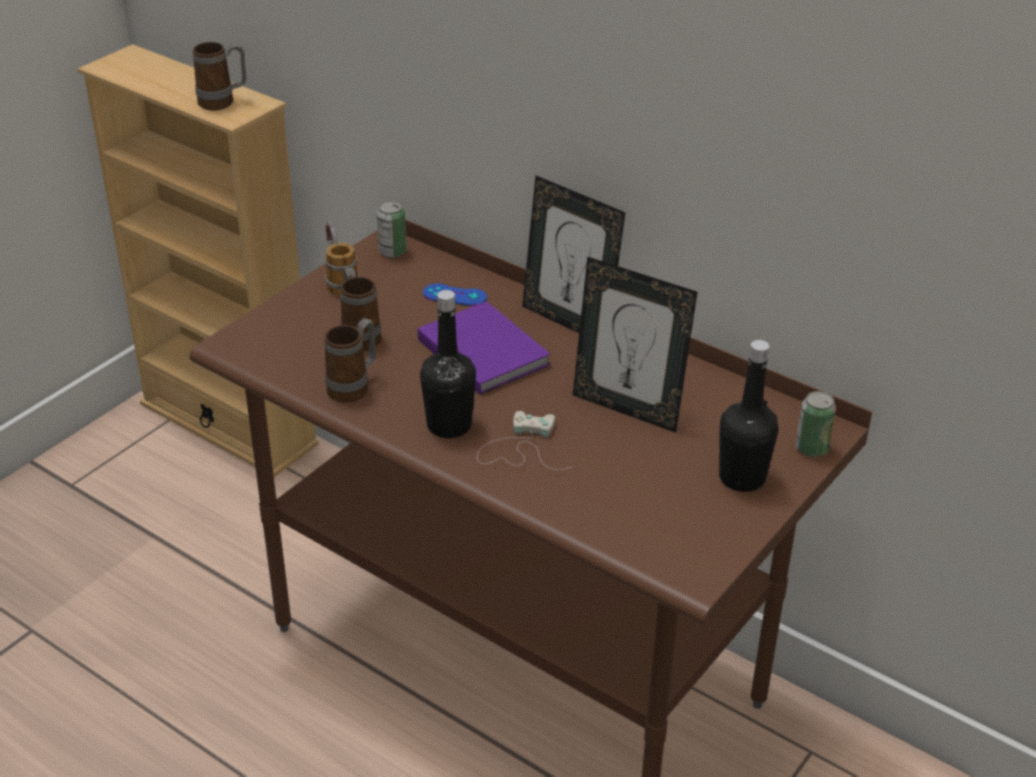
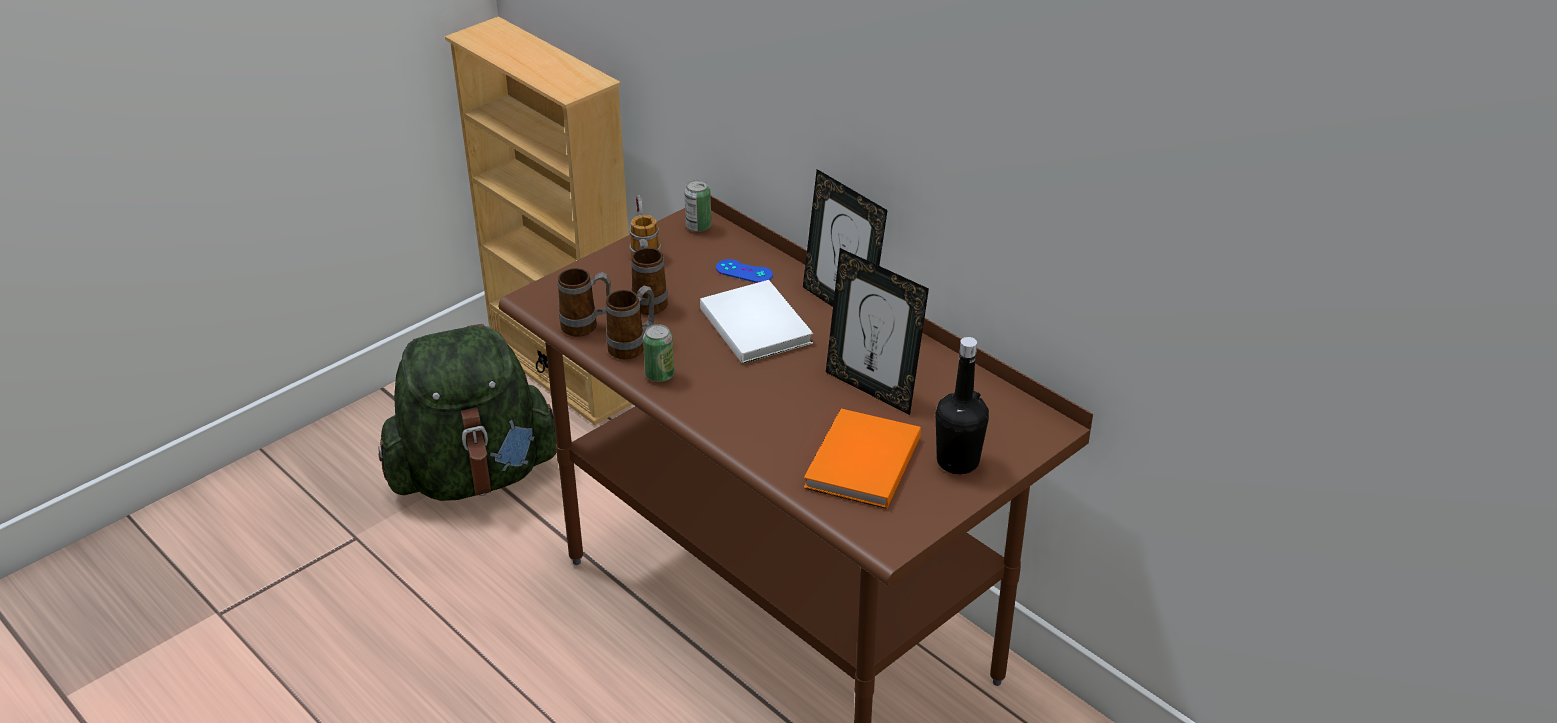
camera: 10 degrees right, 0 degrees up
(152, 546) = (474, 475): none -> green backpack
(223, 102) = (564, 77): mug -> mug (587, 326)
(449, 425) = (707, 388): black bottle -> none
(483, 350) = (756, 324): purple book -> white book
(521, 448) = (766, 414): white game controller -> none
(638, 492) = (860, 464): none -> orange book
(811, 448) = (1030, 442): can -> can (659, 375)

